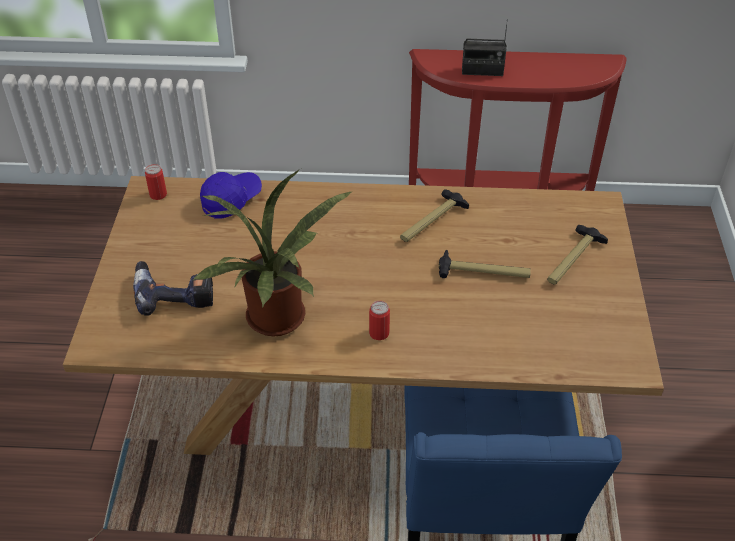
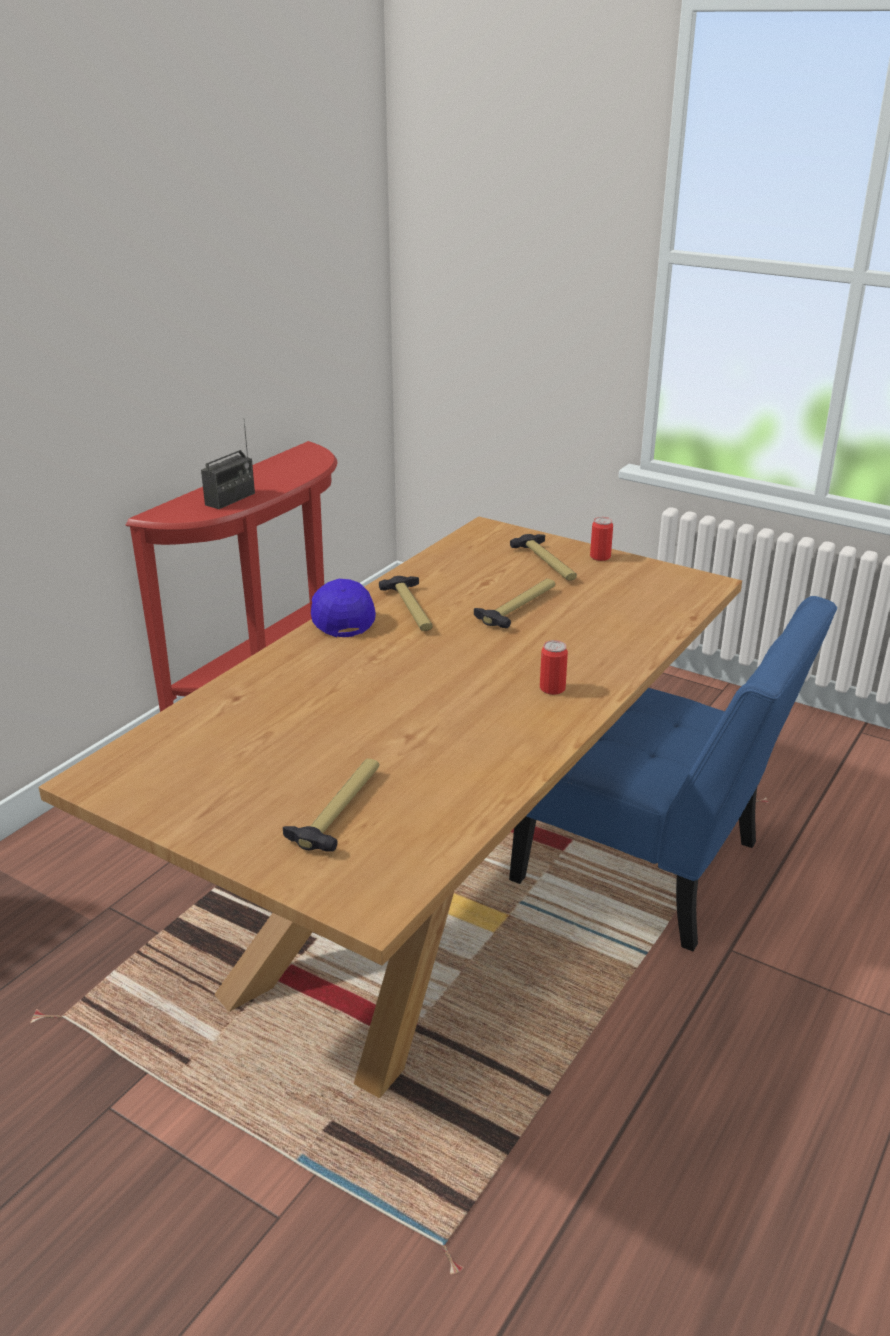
camera: 60 degrees left, 15 degrees down
(158, 194) = (117, 772): can -> can (600, 557)
(174, 293) = (339, 810): power drill -> hammer
(231, 200) = (209, 719): blue cap -> blue cap (341, 618)
(277, 322) = (473, 747): potted plant -> none

